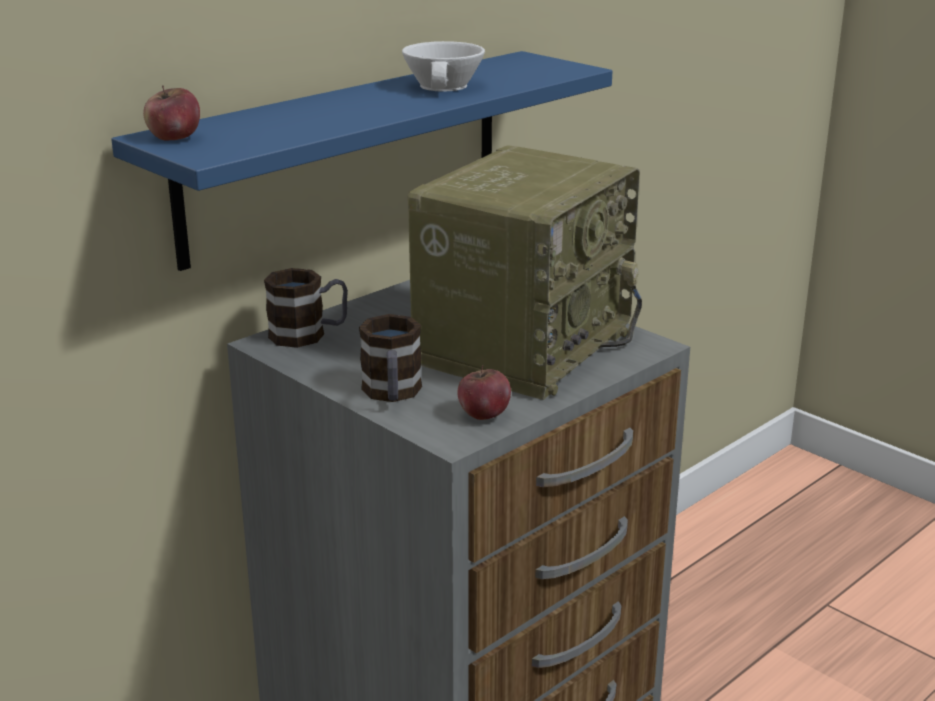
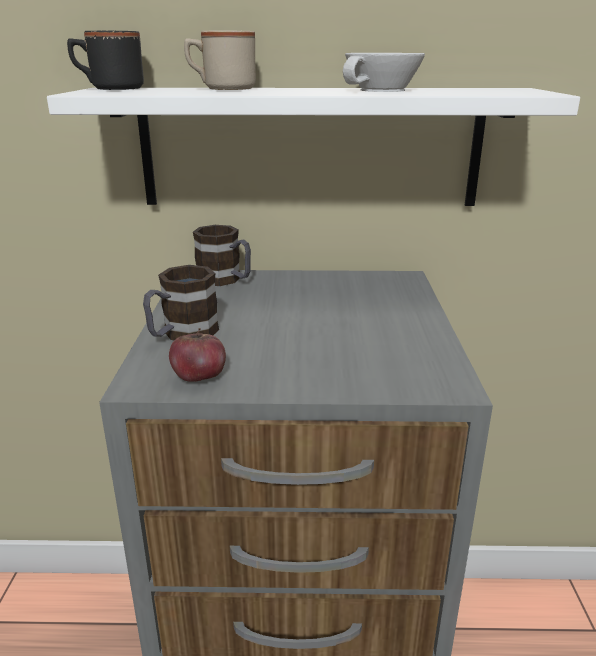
camera: 45 degrees right, 0 degrees up
(174, 138) = (110, 88): apple -> black mug
(290, 112) = (222, 89): none -> beige mug
(345, 155) = (310, 148): blue shelf -> white shelf
(523, 345) = (341, 340): radio -> none

